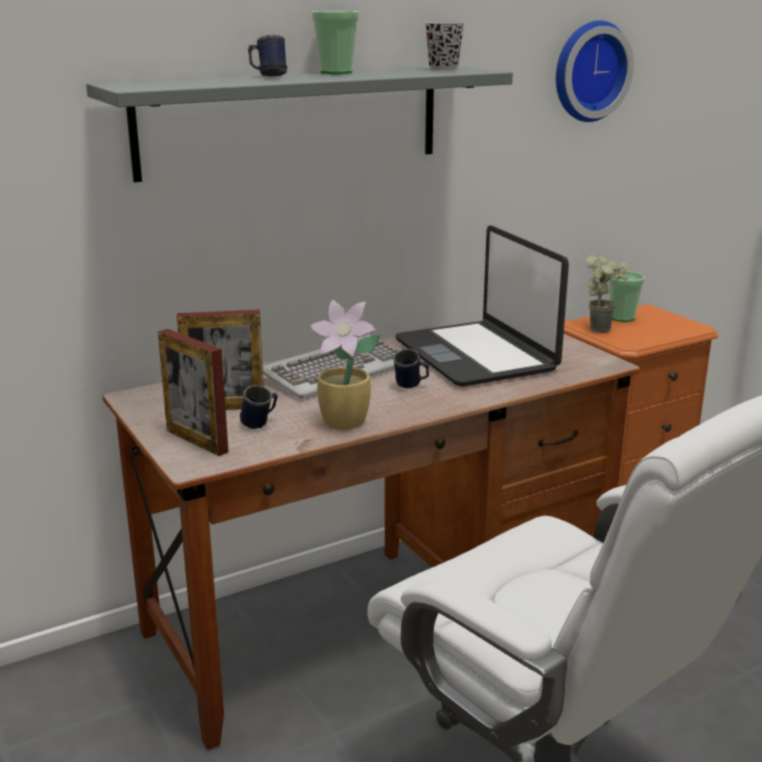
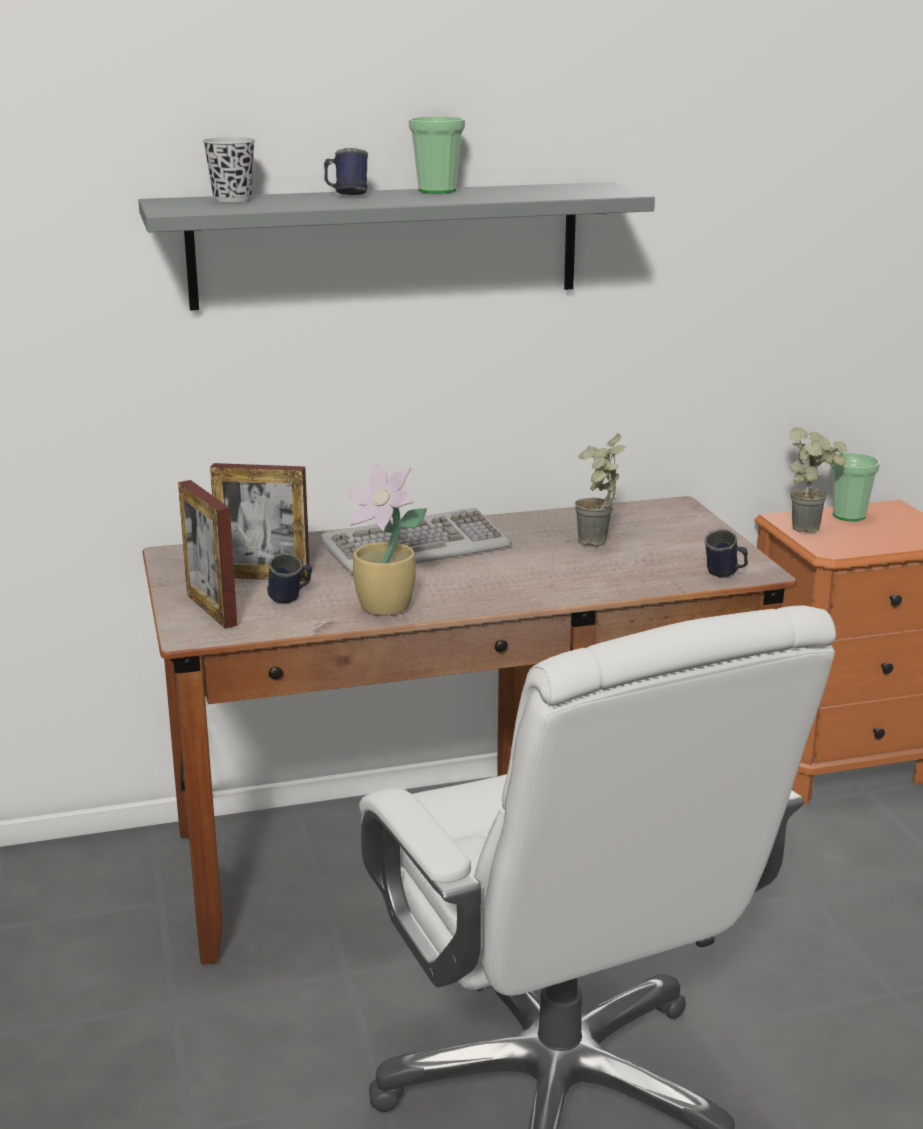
camera: 15 degrees right, 0 degrees up
(411, 386) = (491, 574): blue mug -> blue mug (725, 575)
(443, 69) = (578, 187): black cup -> black cup (232, 199)
(476, 355) = (598, 545): laptop -> potted plant
(588, 71) = (805, 189): wall clock -> none

